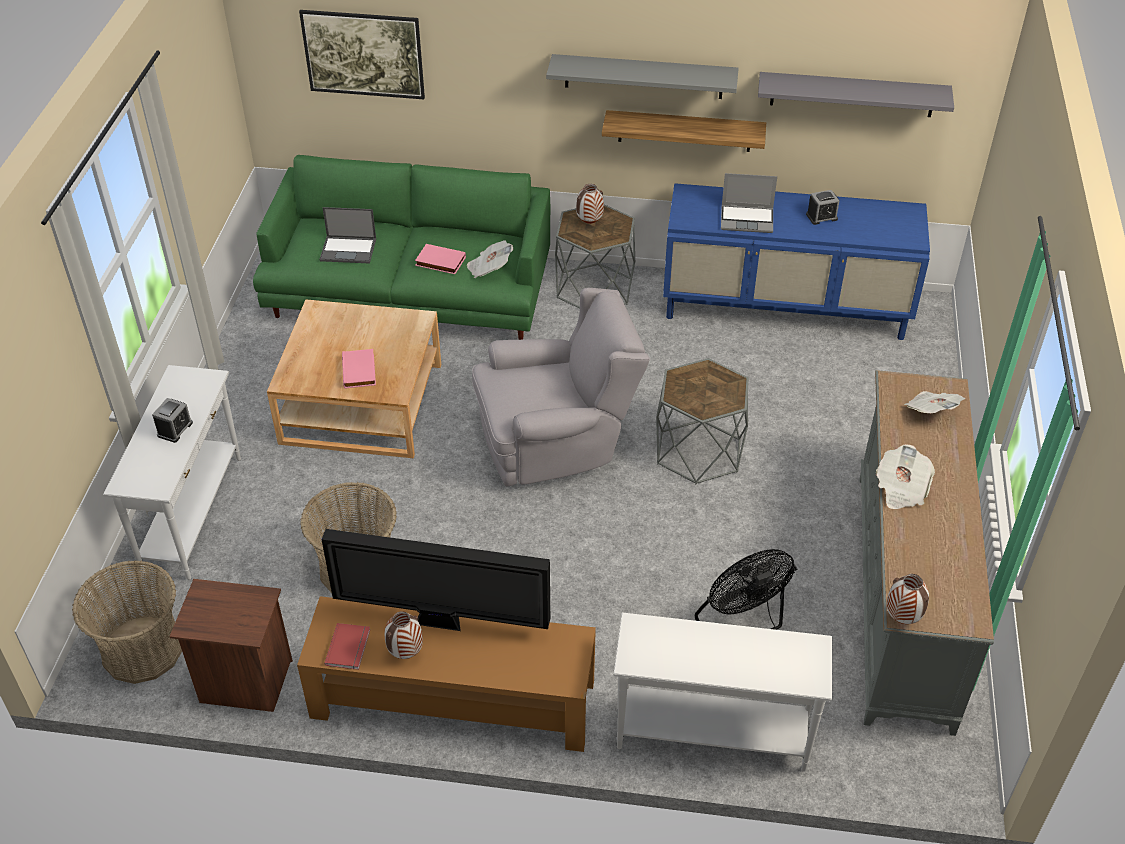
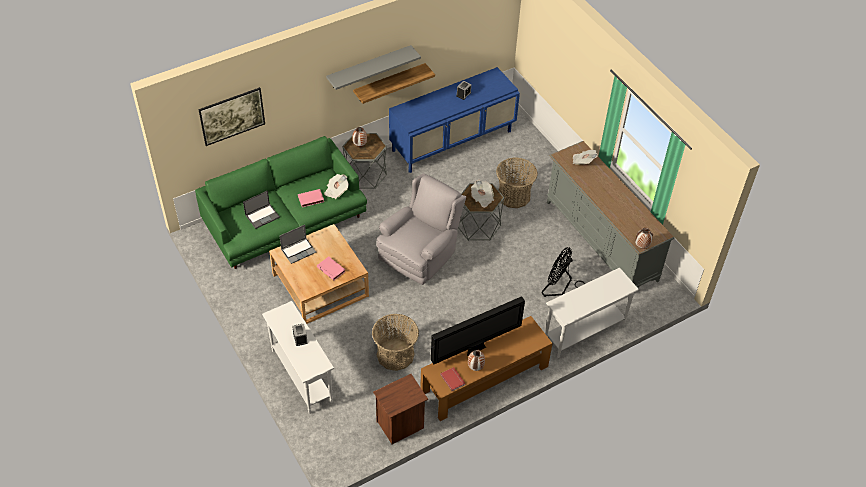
camera: 40 degrees left, 5 degrees up
(142, 650) = (345, 441): basket -> basket (514, 195)
(747, 219) = (436, 111): laptop -> laptop (298, 251)
(852, 94) = (460, 35): grey shelf -> none
(901, 489) = (600, 198): newspaper -> newspaper (482, 198)

